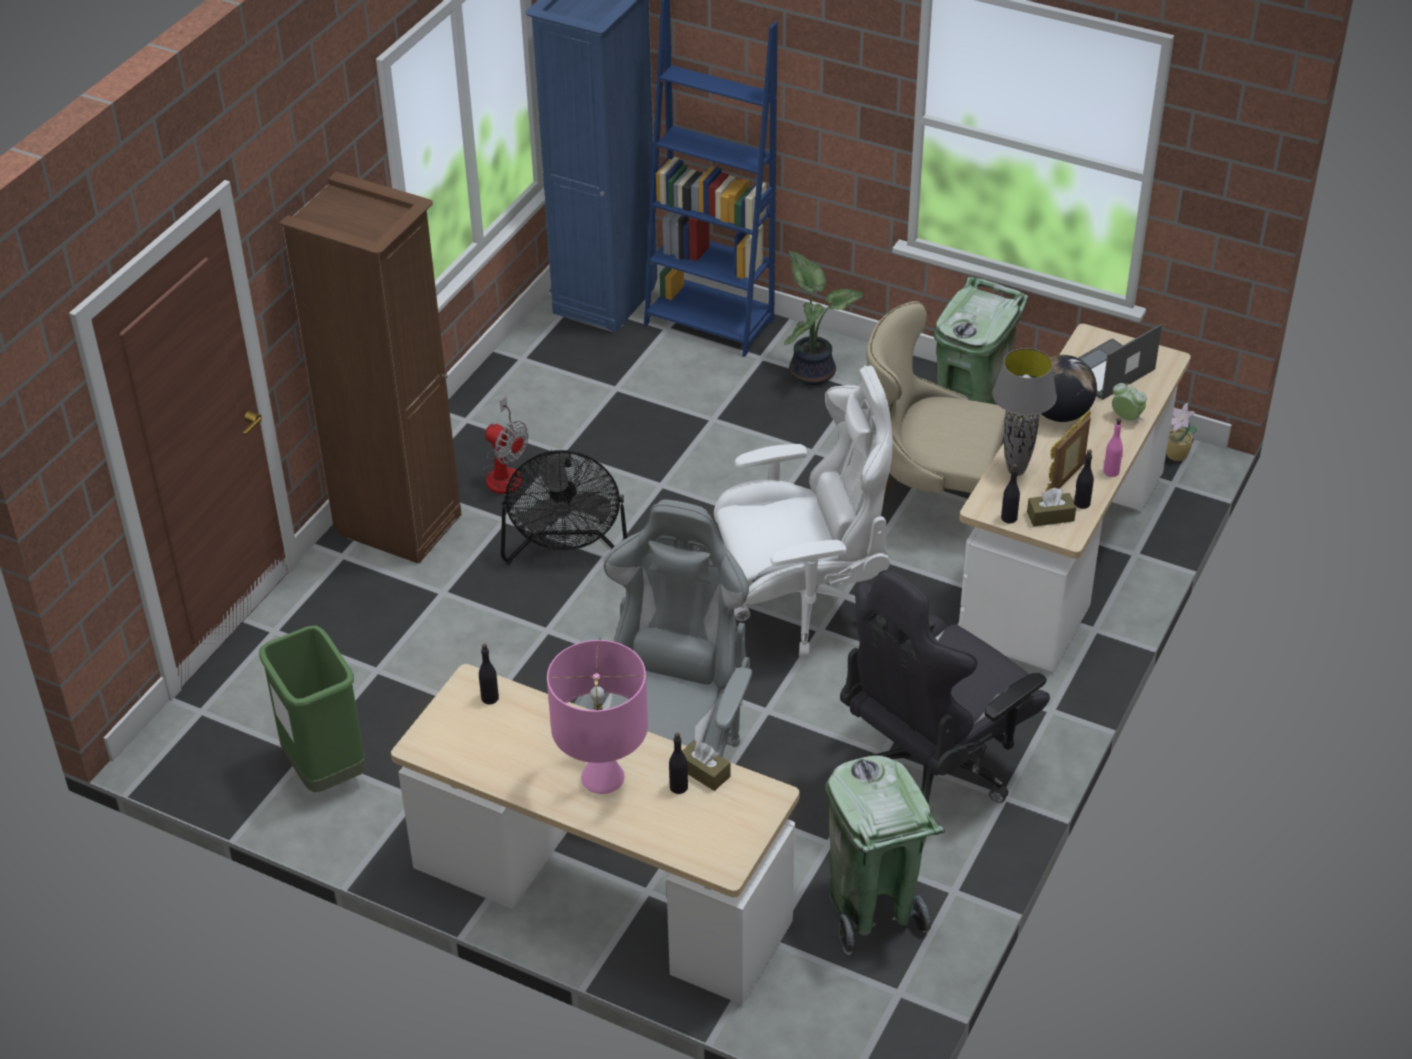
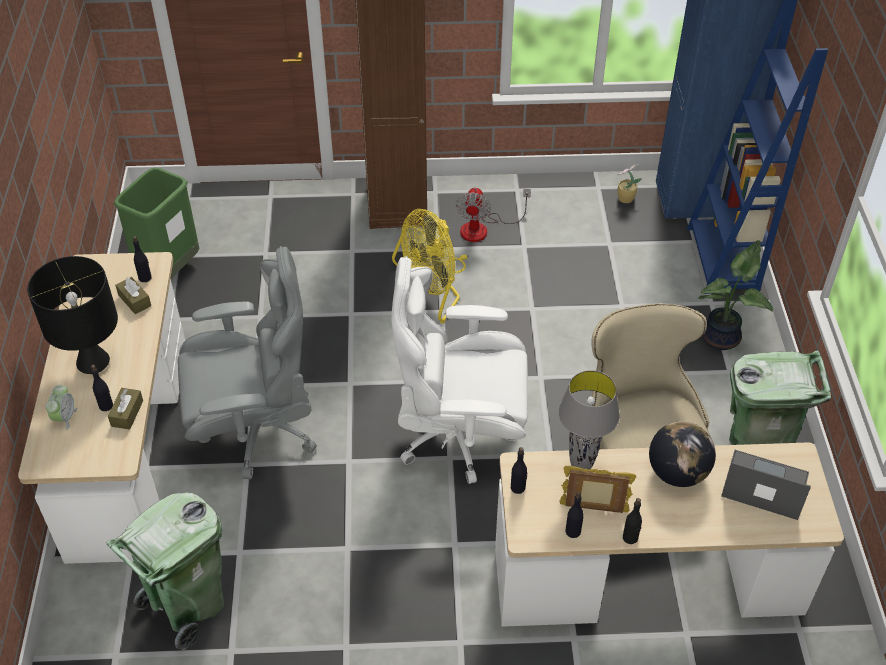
camera: 60 degrees right, 5 degrees up
(562, 546) = (434, 286): black fan -> yellow fan
(603, 781) = (94, 364): pink table lamp -> black table lamp
(798, 608) = (463, 435): white office chair -> white office chair turned 135 degrees clockwise
(937, 766) = (354, 588): black office chair -> none
(1050, 516) = (540, 515): brown tissue box -> brown tissue box (134, 300)
(1111, 472) = (630, 538): pink bottle -> black bottle
(1126, 418) = (711, 523): alarm clock -> alarm clock (65, 417)
(1176, 456) = (837, 618): potted plant -> potted plant (624, 199)

